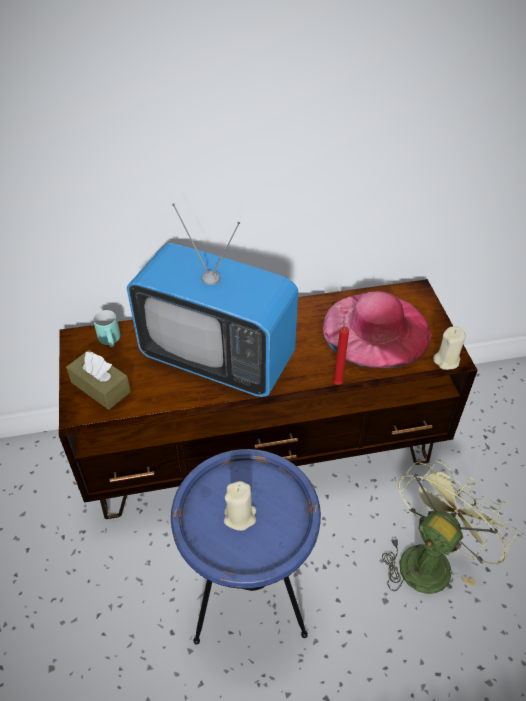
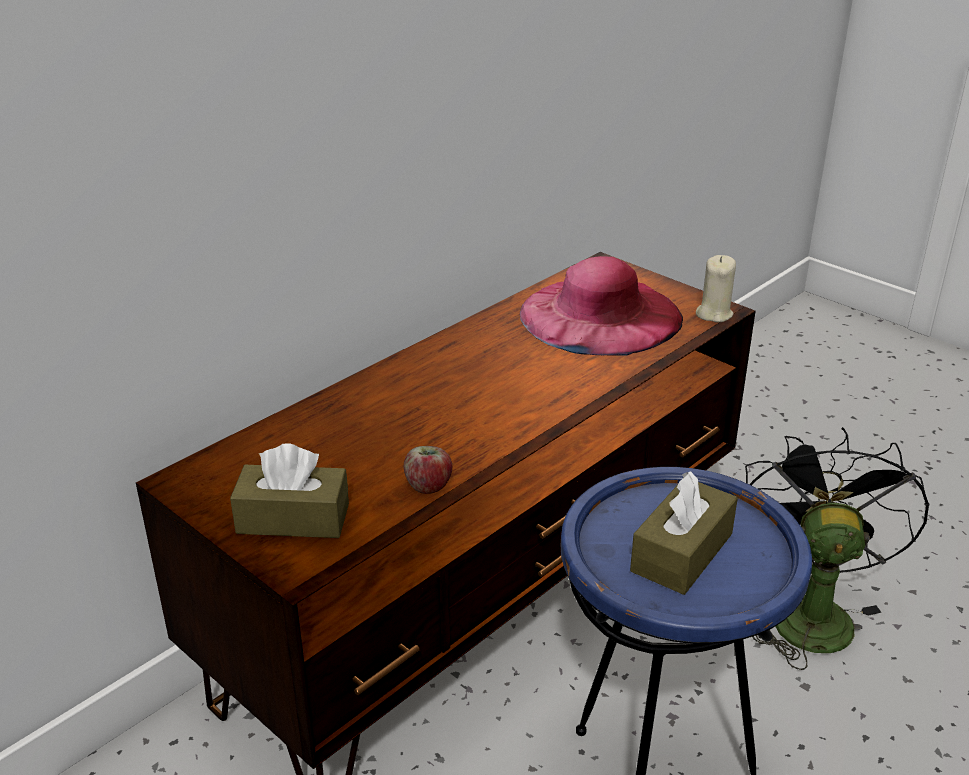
camera: 35 degrees left, 15 degrees down
(112, 341) = (247, 461): turquoise mug -> none
(174, 401) = (428, 486): none -> apple
(218, 358) = (434, 417): television -> none
(240, 516) = (682, 552): beige candle -> brown tissue box
(337, 382) = (618, 380): red candle -> none
(429, 558) = (806, 611): green fan -> black fan

